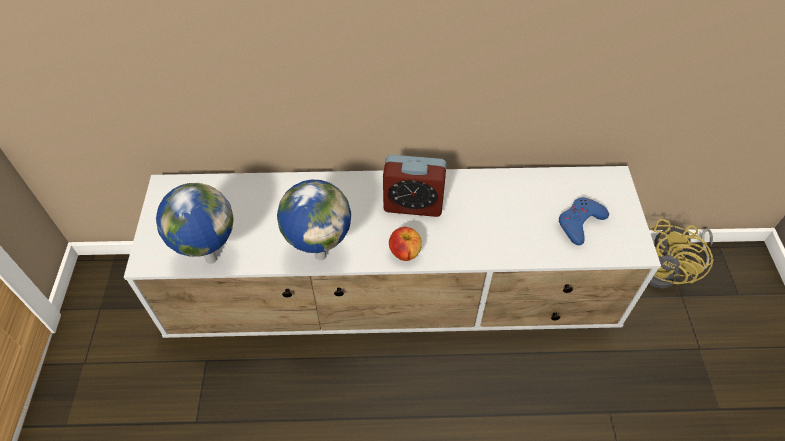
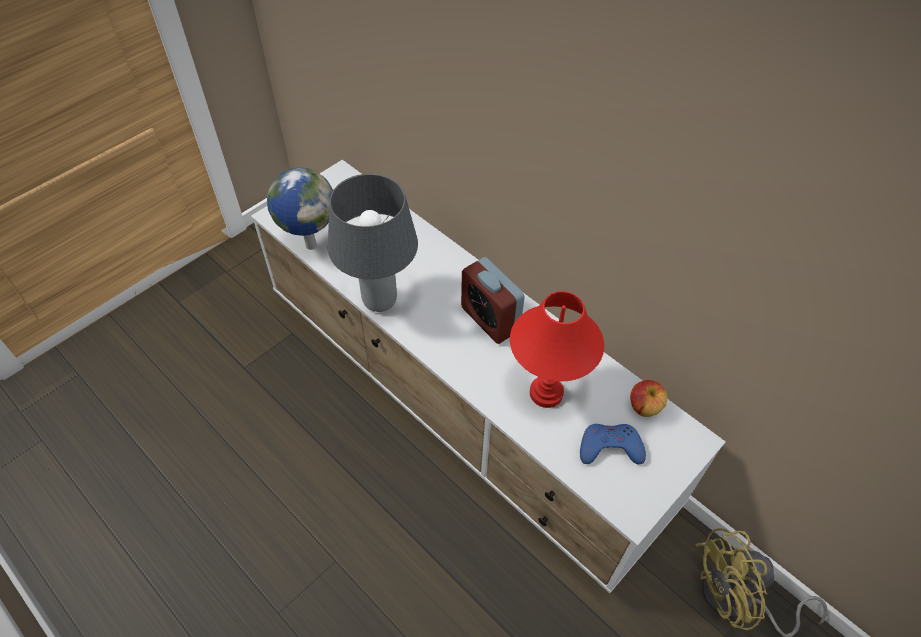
camera: 45 degrees right, 0 degrees up
(320, 254) = (380, 300): globe -> grey table lamp
(404, 252) = (438, 348): apple -> apple (644, 407)
(506, 222) = (547, 393): none -> red table lamp

